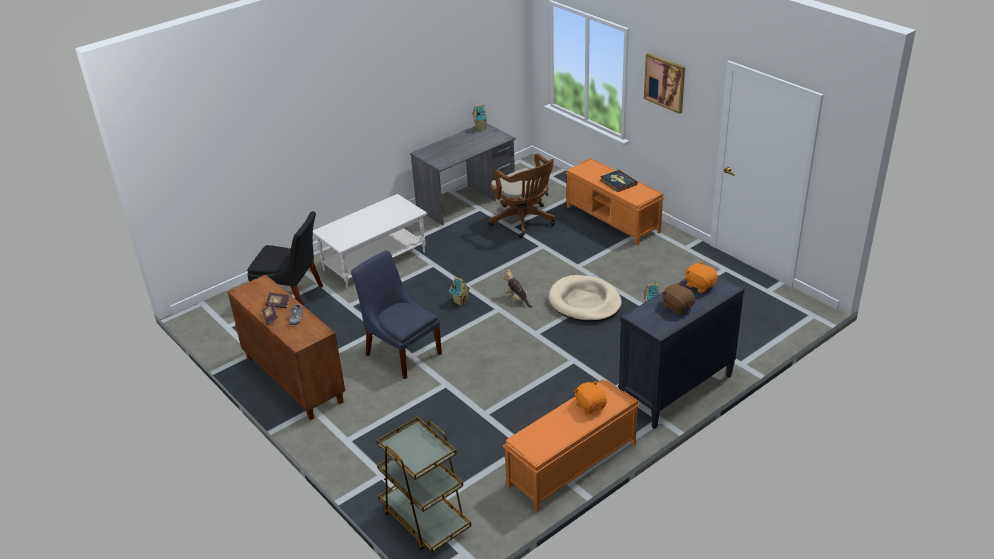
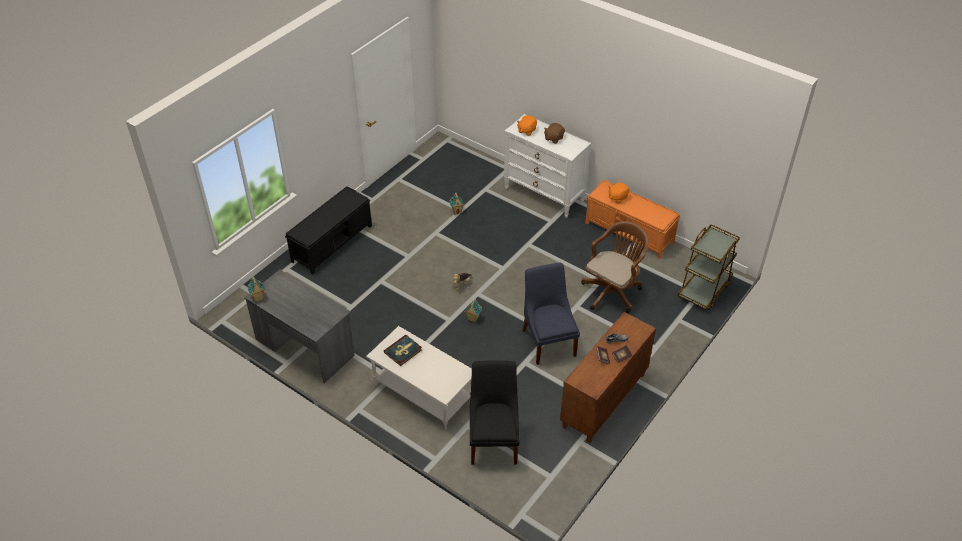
camera: 105 degrees left, 10 degrees up
(401, 352) = (548, 340): blue chair -> blue chair turned 135 degrees clockwise
(524, 222) = (341, 298): brown office chair -> brown office chair (612, 291)
(584, 302) = (457, 246): beige dog bed -> none
(613, 219) = (332, 243): orange bench -> black bench
(618, 182) = (331, 211): book -> book (403, 351)
(665, 82) = (312, 116): picture -> none
(676, 391) = (544, 194): black dresser -> white dresser

